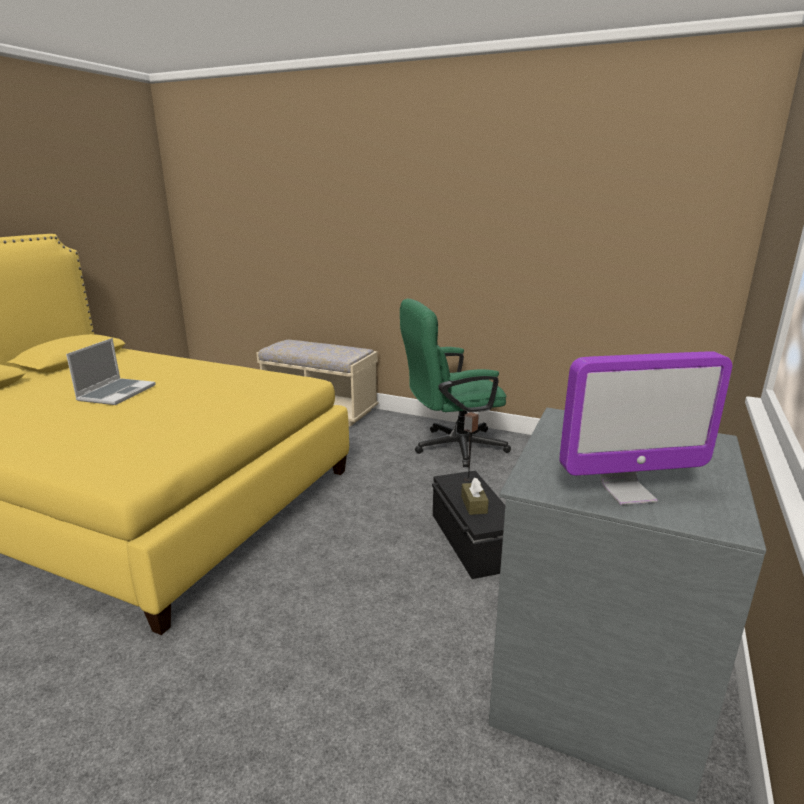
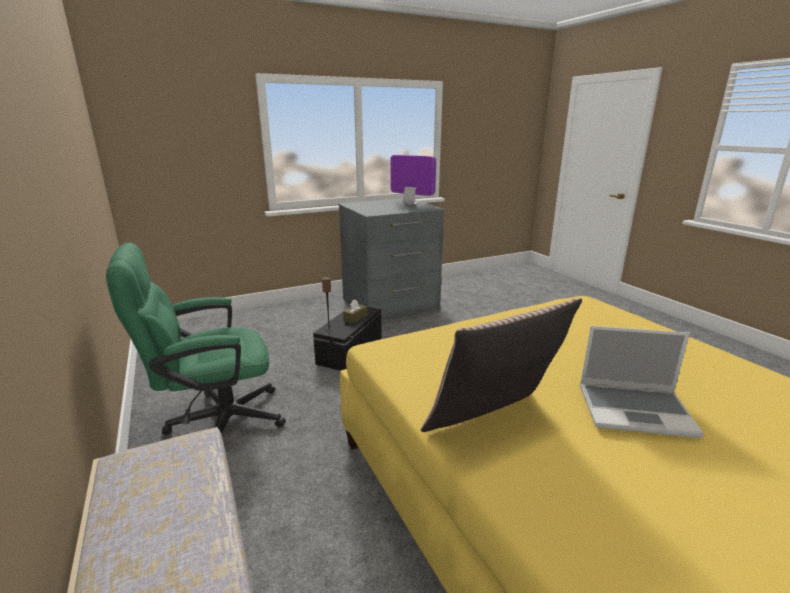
camera: 140 degrees left, 0 degrees up
(117, 393) = (636, 410): laptop -> laptop turned 135 degrees counterclockwise
(203, 372) = (493, 423): none -> pillow
(451, 447) = (215, 421): green office chair -> green office chair turned 135 degrees clockwise

